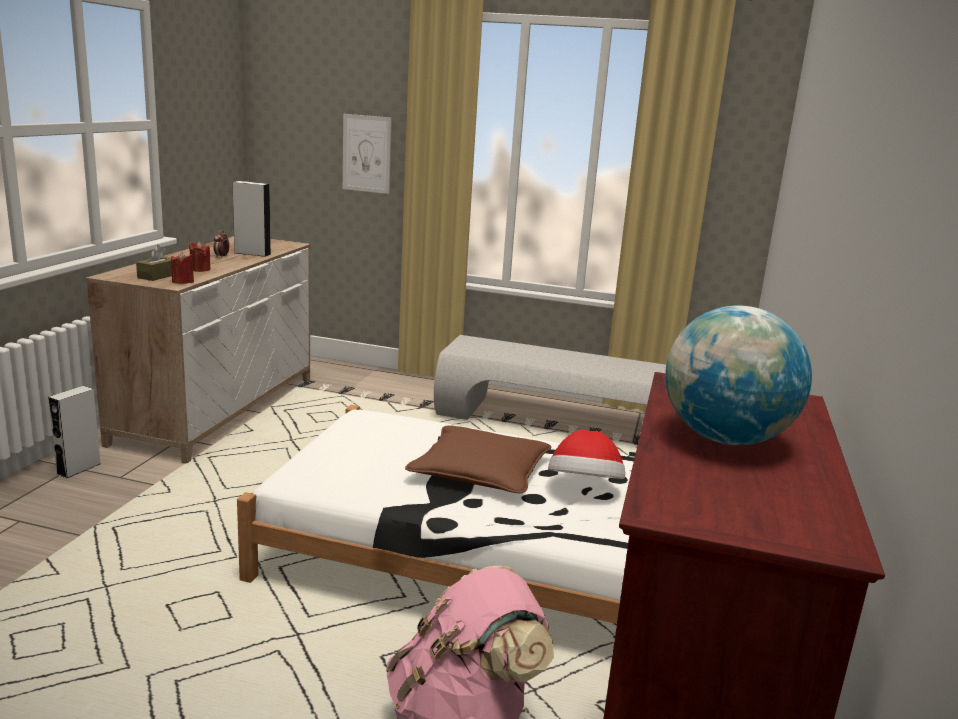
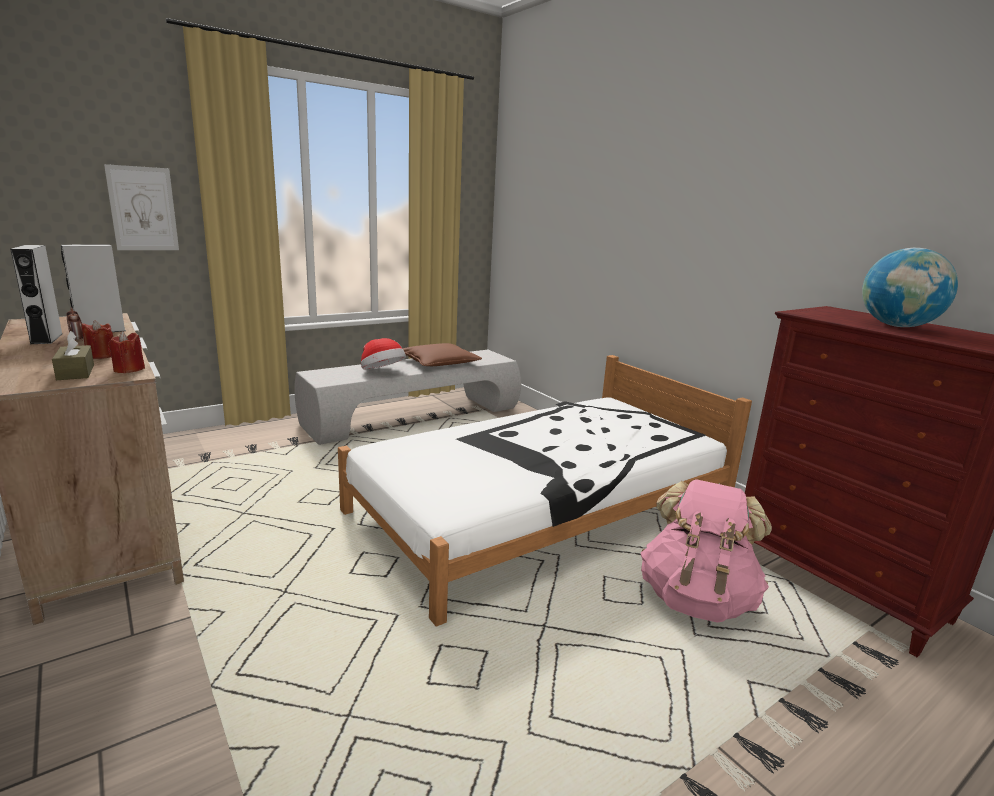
camera: 50 degrees left, 0 degrees up
(79, 469) = (54, 659): grey speaker -> grey speaker (46, 338)
(480, 470) = (525, 446): brown pillow -> brown pillow (439, 362)
(584, 488) = (588, 430): hat -> hat (382, 372)

